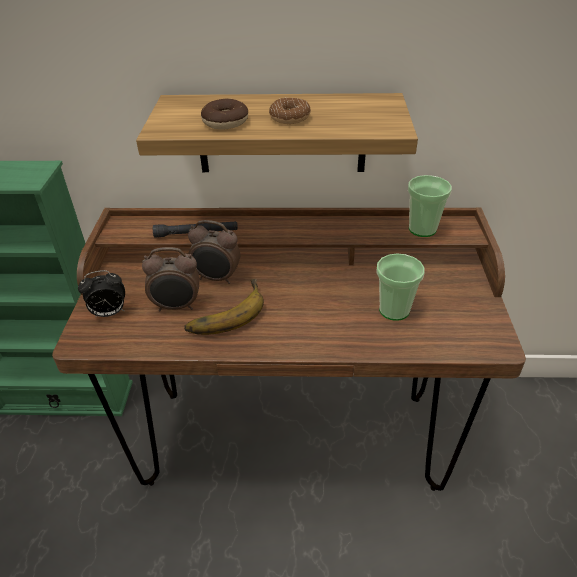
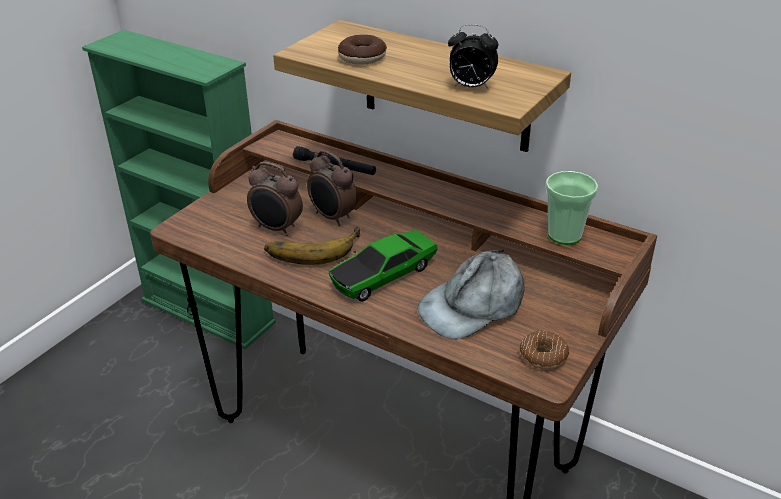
camera: 30 degrees right, 5 degrees down
(109, 313) = (218, 214): alarm clock -> alarm clock (470, 87)
(289, 118) = (424, 68): donut -> donut (543, 356)
(305, 313) = (383, 275): none -> toy car
(394, 310) = (473, 305): cup -> grey cap

